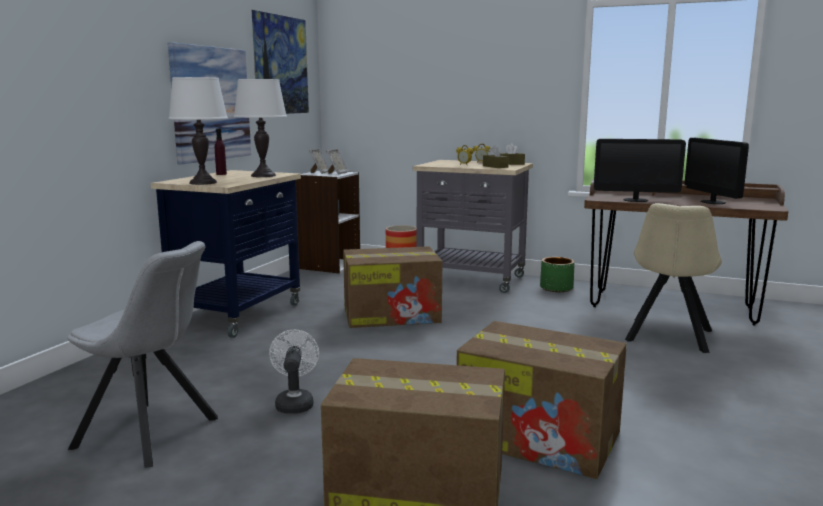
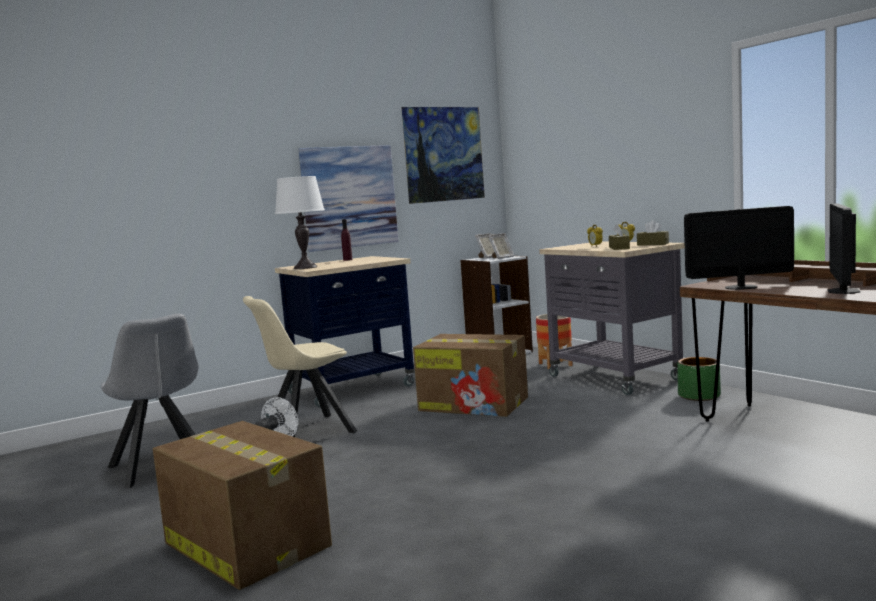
camera: 35 degrees right, 5 degrees down
(263, 175) = (371, 261): white table lamp -> none
(540, 437) = (406, 532): cardboard box -> none
(635, 200) = (741, 287): monitor -> monitor turned 135 degrees clockwise
(669, 336) = (739, 465): beige chair -> beige chair (307, 431)

